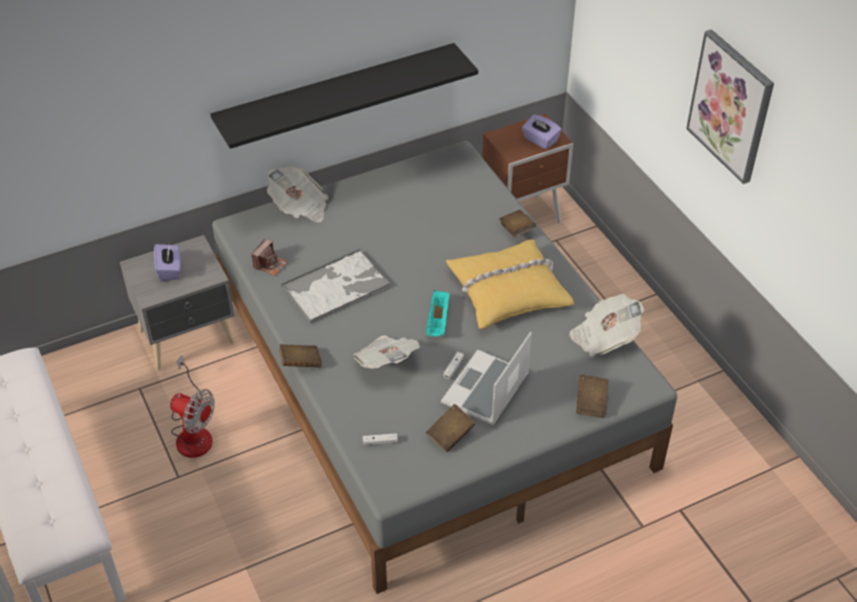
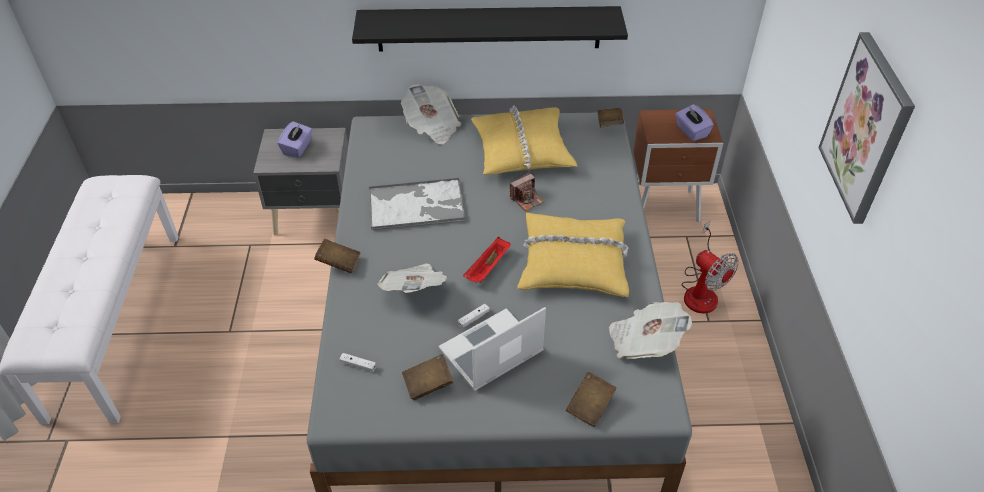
camera: 25 degrees right, 0 degrees up
(193, 432) = (266, 297): fan -> fan (701, 290)
(270, 264) = (373, 167): camera -> camera (526, 199)
(400, 204) = (522, 150): none -> yellow pillow
(438, 321) = (487, 268): turquoise tray -> red tray
(516, 230) = (618, 207): brown book -> brown book (609, 124)

